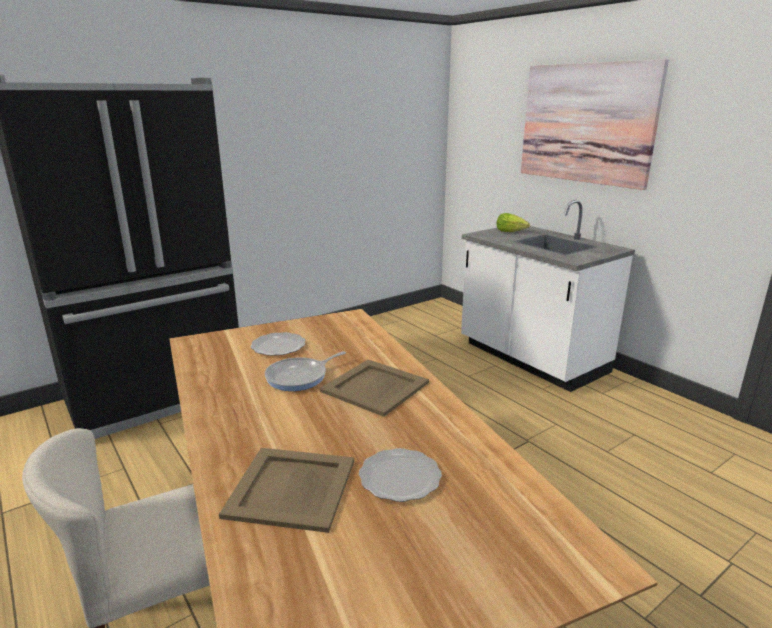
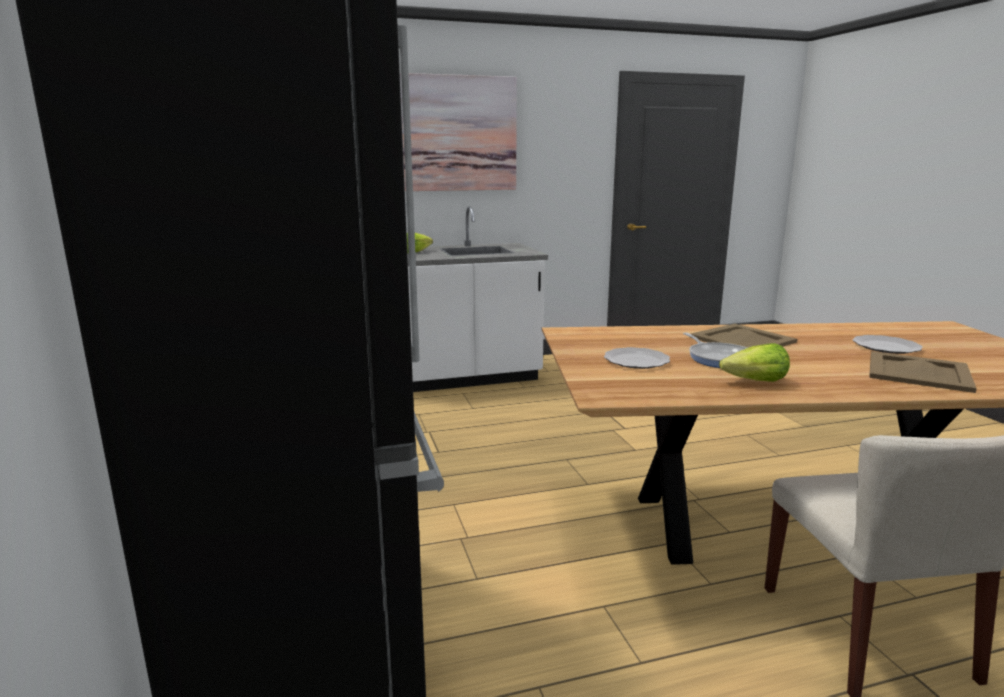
camera: 70 degrees left, 5 degrees down
(233, 393) = (755, 382): none -> lettuce

